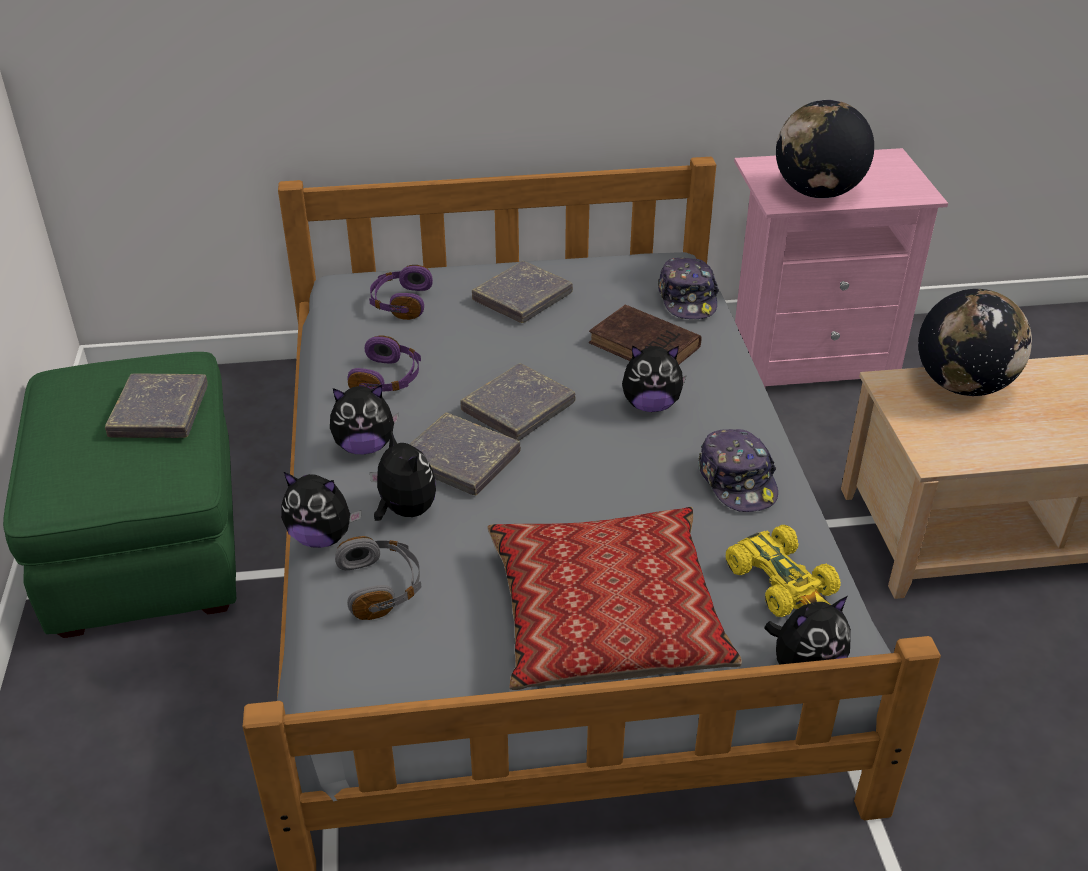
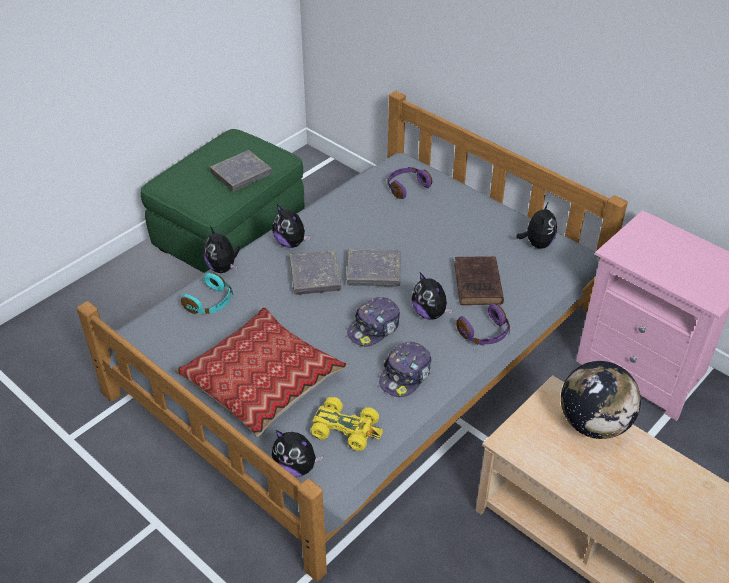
camera: 50 degrees right, 5 degrees up
(381, 587) = (211, 303): grey headphones -> turquoise headphones
(388, 379) = (345, 220): purple headphones -> purple headphones (485, 333)
(404, 511) = (263, 280): plush toy -> plush toy (537, 243)
(522, 297) = (463, 221): grey book -> none
(687, 299) = (542, 276): cap -> cap (374, 328)
(782, 581) = (346, 429): yellow toy car -> yellow toy car turned 90 degrees counterclockwise
(817, 192) = (649, 259): globe -> none

